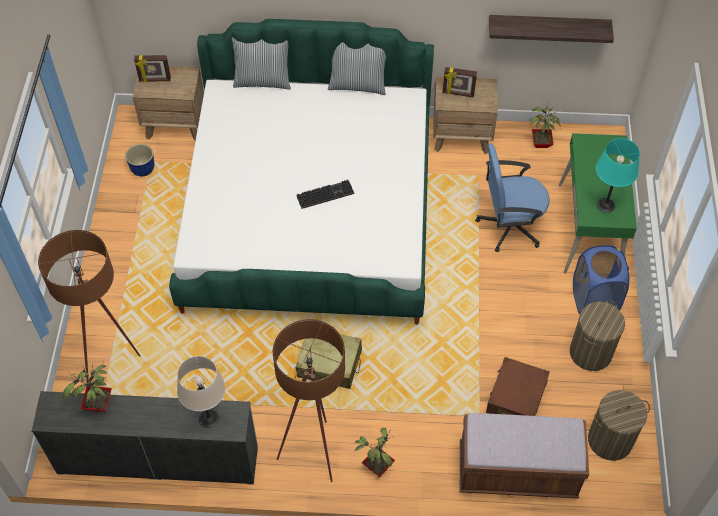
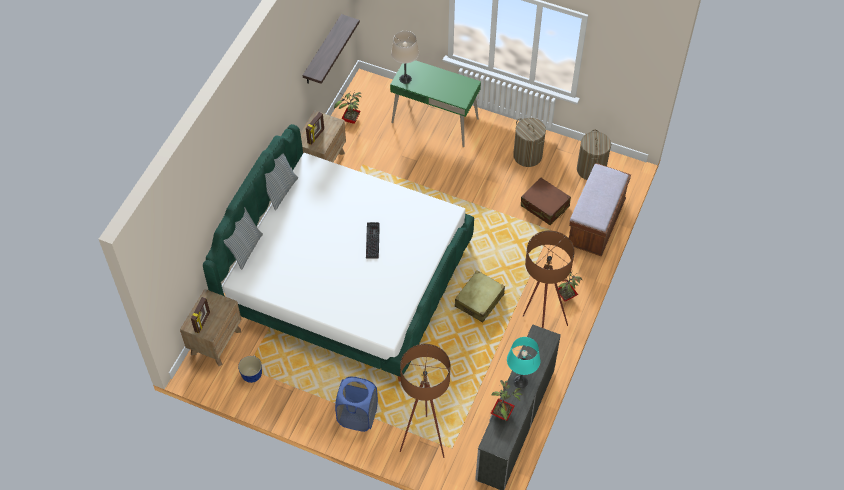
camera: 70 degrees left, 0 degrees up
(208, 418) = (536, 351): beige table lamp -> beige table lamp (405, 79)
(509, 226) = (412, 162): blue office chair -> none
(594, 300) = (490, 139): blue laundry basket -> blue laundry basket (357, 416)
(606, 205) = (456, 89): turquoise table lamp -> turquoise table lamp (520, 381)

